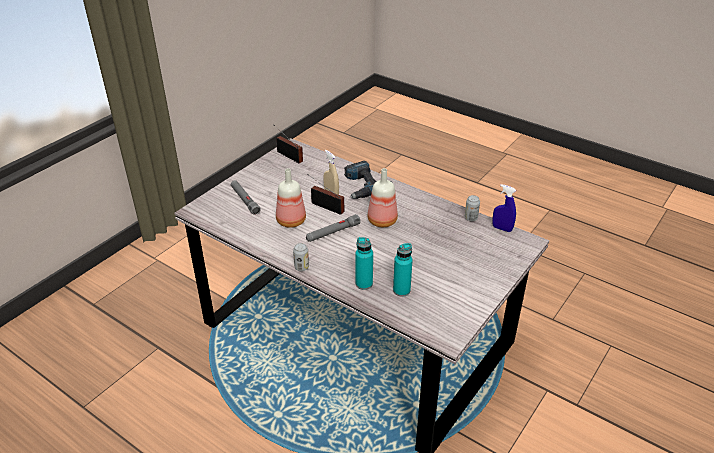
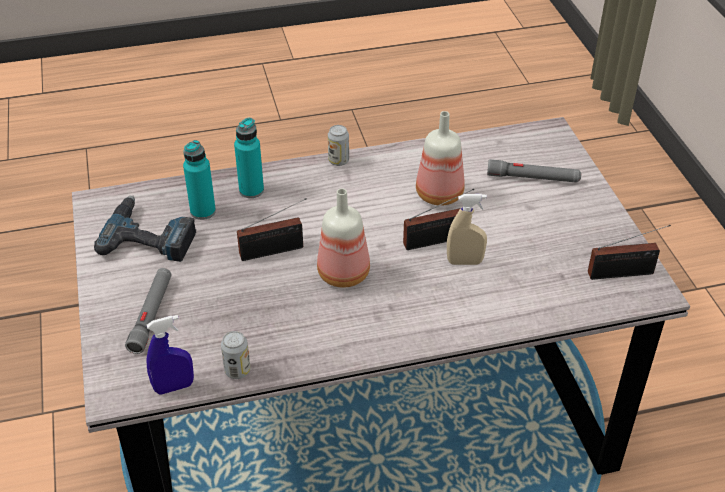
camera: 130 degrees right, 5 degrees up
(333, 232) = (373, 216): grey flashlight -> grey flashlight (151, 314)
(362, 186) = (451, 305): power drill -> power drill (150, 236)
(395, 248) = (275, 250): none -> radio

